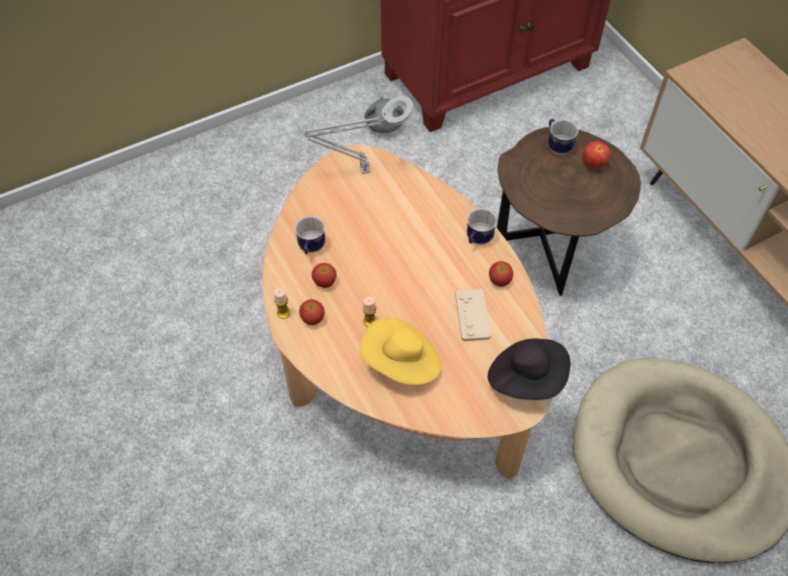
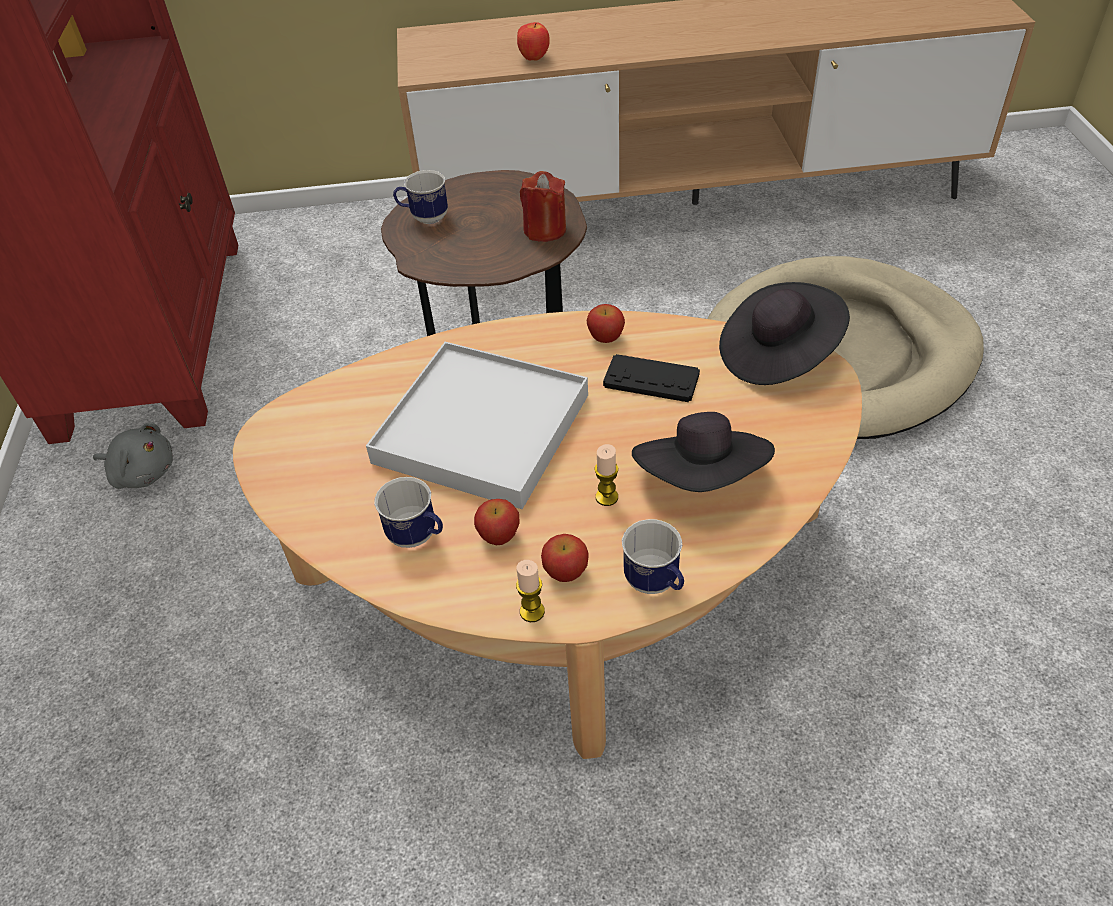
camera: 65 degrees left, 10 degrees down
(361, 171) = (304, 431): grey table lamp -> none
(396, 247) = (483, 428): none -> white tray
(402, 363) = (702, 478): yellow hat -> black hat
(472, 315) = (651, 380): beige game controller -> black game controller
(477, 240) = (524, 340): mug -> mug (656, 584)
(579, 212) = (545, 230): none -> red candle
(593, 164) = (477, 198): apple -> apple (534, 58)

